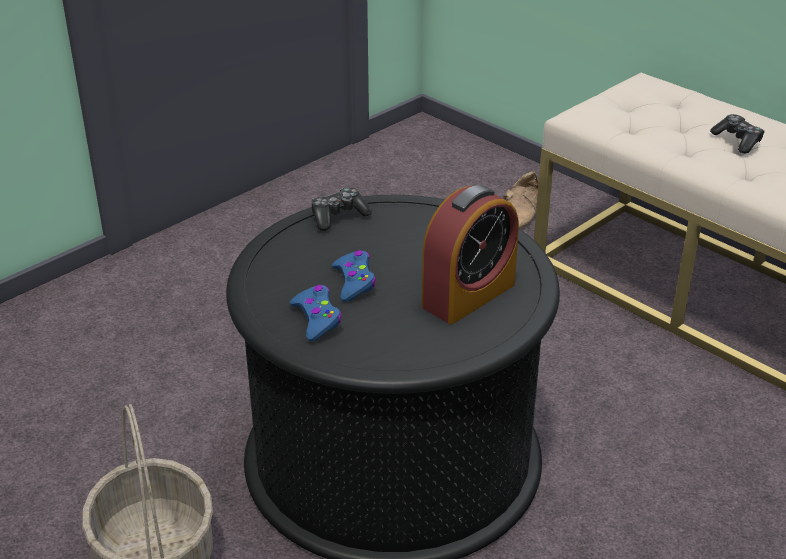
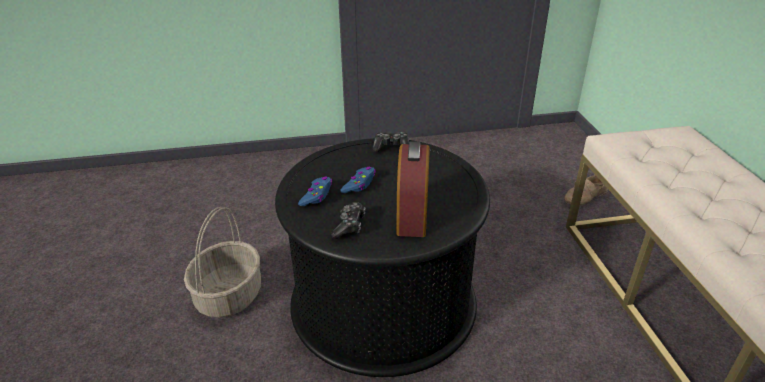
camera: 35 degrees right, 0 degrees up
(468, 295) = (412, 216): alarm clock -> alarm clock turned 75 degrees counterclockwise
(737, 141) = (717, 188): game controller -> game controller (349, 226)

